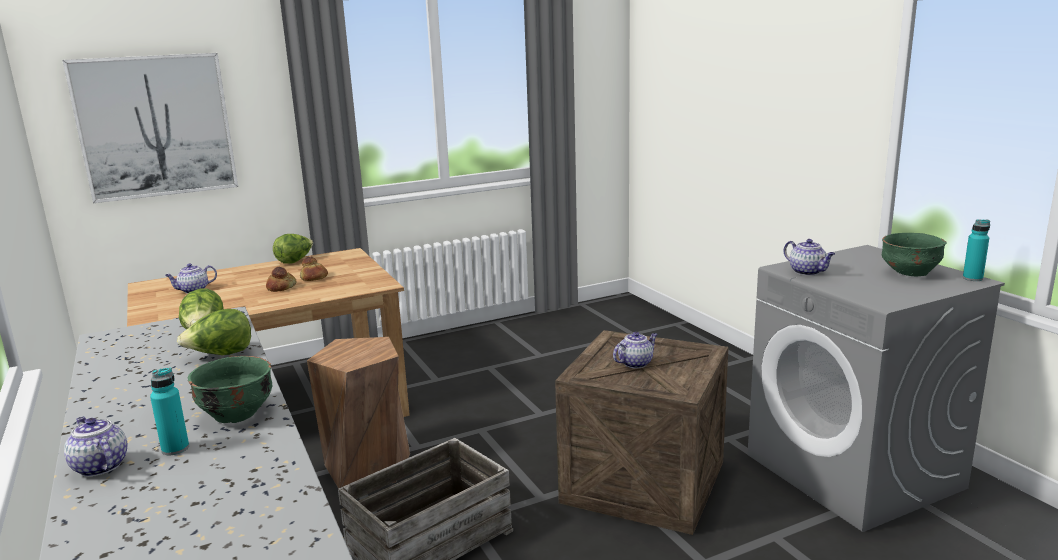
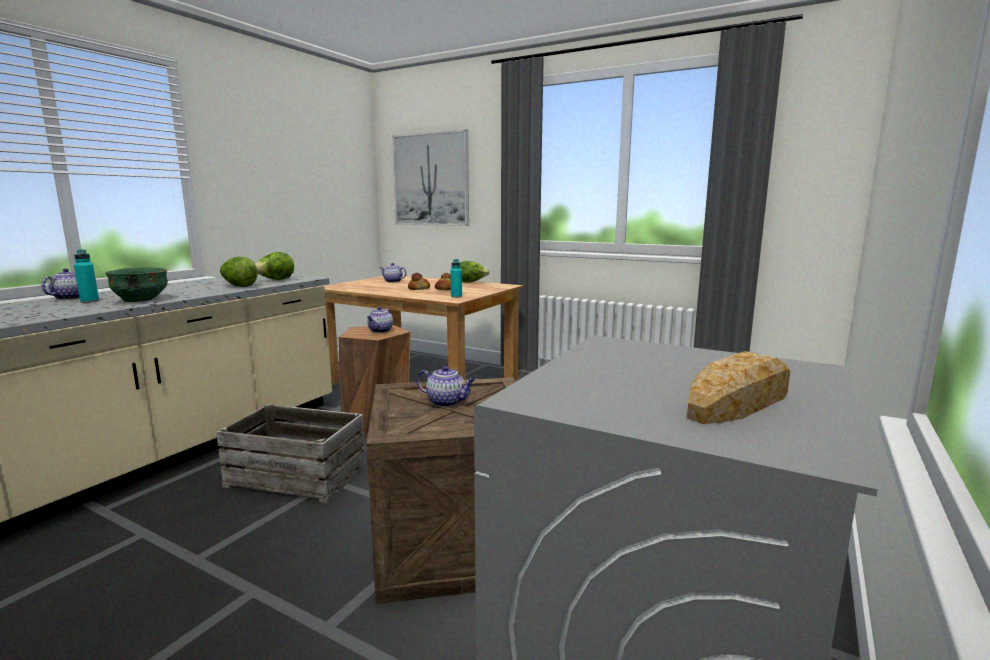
camera: 55 degrees right, 5 degrees down
(808, 272) = (611, 352): teapot -> teapot (380, 331)
(910, 273) = (738, 402): green bowl -> bread
(972, 278) = (825, 452): turquoise bottle -> turquoise bottle (456, 296)

